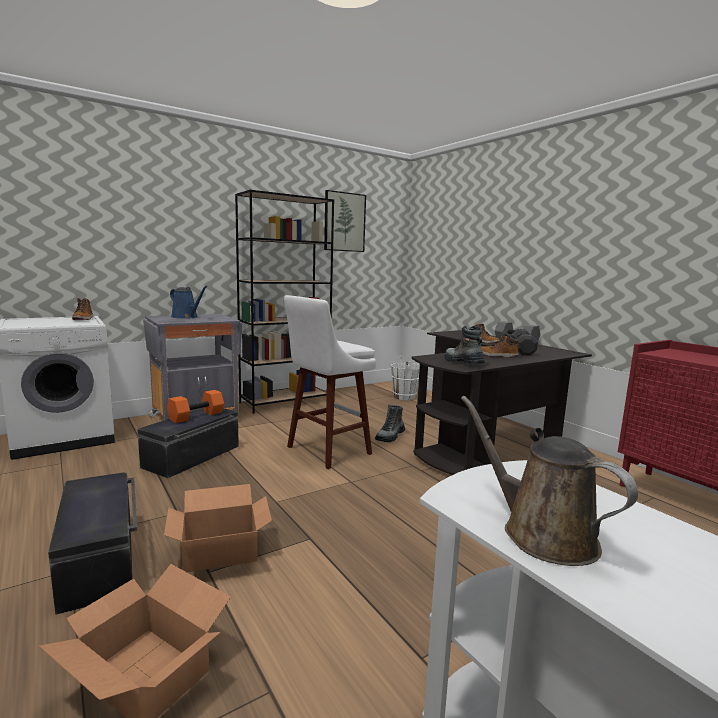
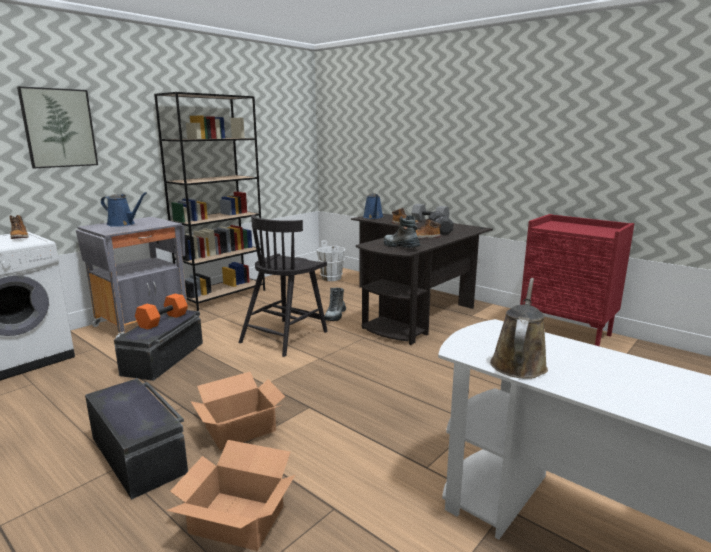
camera: 15 degrees left, 5 degrees up
(325, 451) = (285, 336): white stool -> black chair
(344, 222) = (259, 115): picture -> picture (59, 128)
(452, 333) = (373, 217): none -> blue watering can
(540, 533) = (519, 363): brown watering can -> brown watering can turned 75 degrees clockwise

